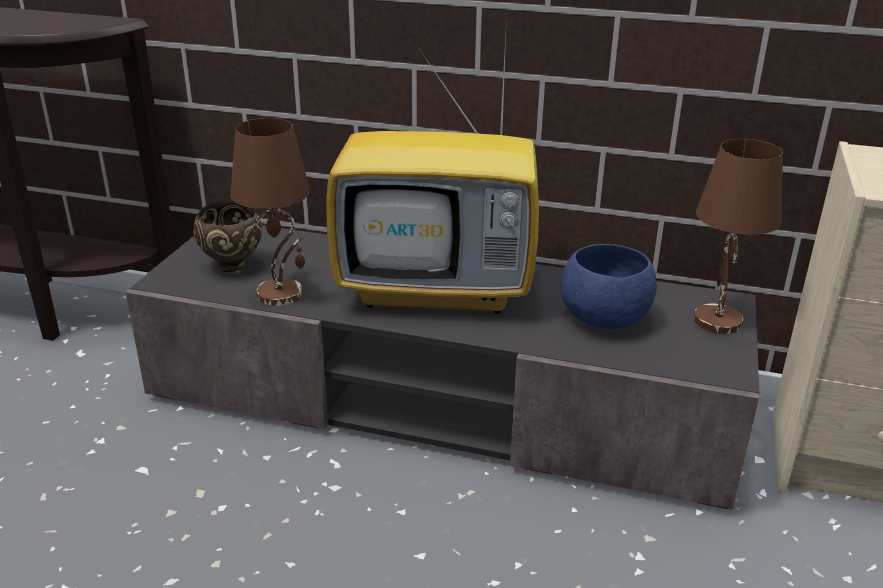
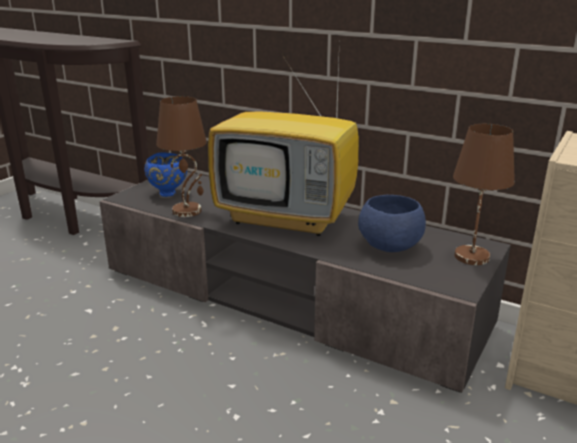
camera: 15 degrees right, 5 degrees down
(233, 266) = (168, 194): brown bowl -> blue bowl

